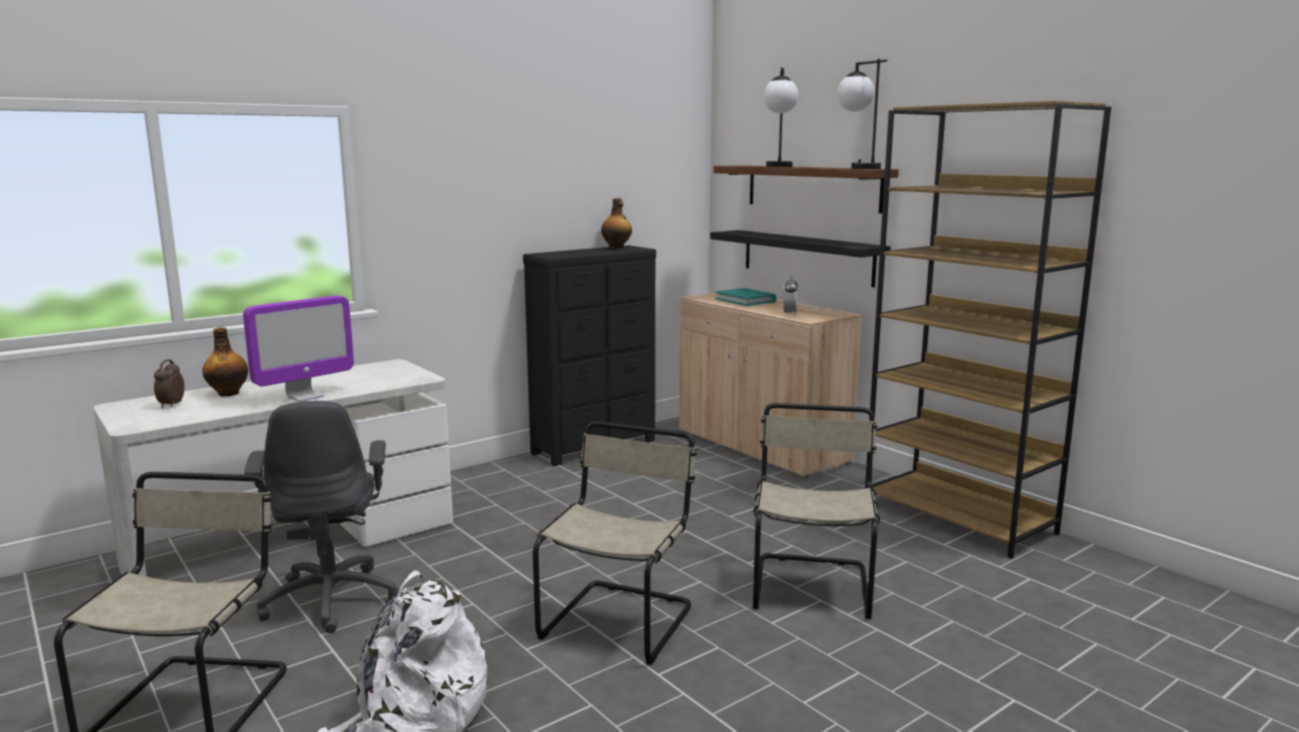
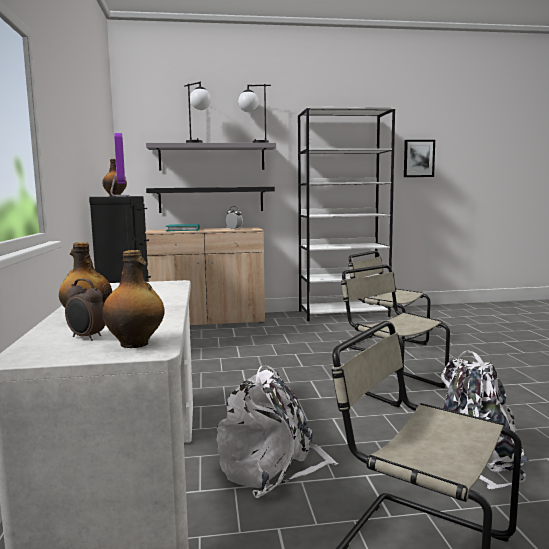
camera: 60 degrees left, 5 degrees down
(150, 419) = (135, 344): none -> bottle
(305, 396) = (163, 304): monitor -> monitor (120, 196)
(331, 598) = (272, 467): grey office chair -> white backpack
(812, 187) = (212, 157): brown shelf -> grey shelf
(959, 517) = (343, 314): brown bookcase -> white bookcase
(1212, 211) = (418, 158): none -> picture

